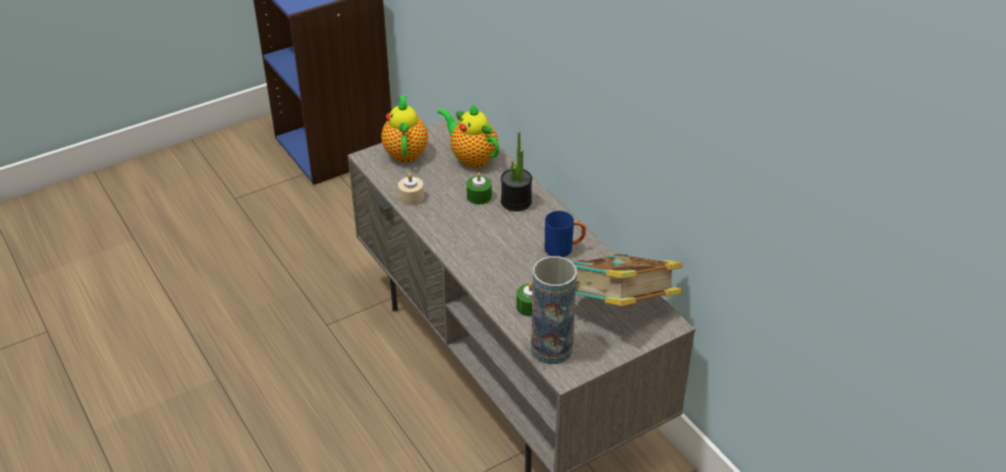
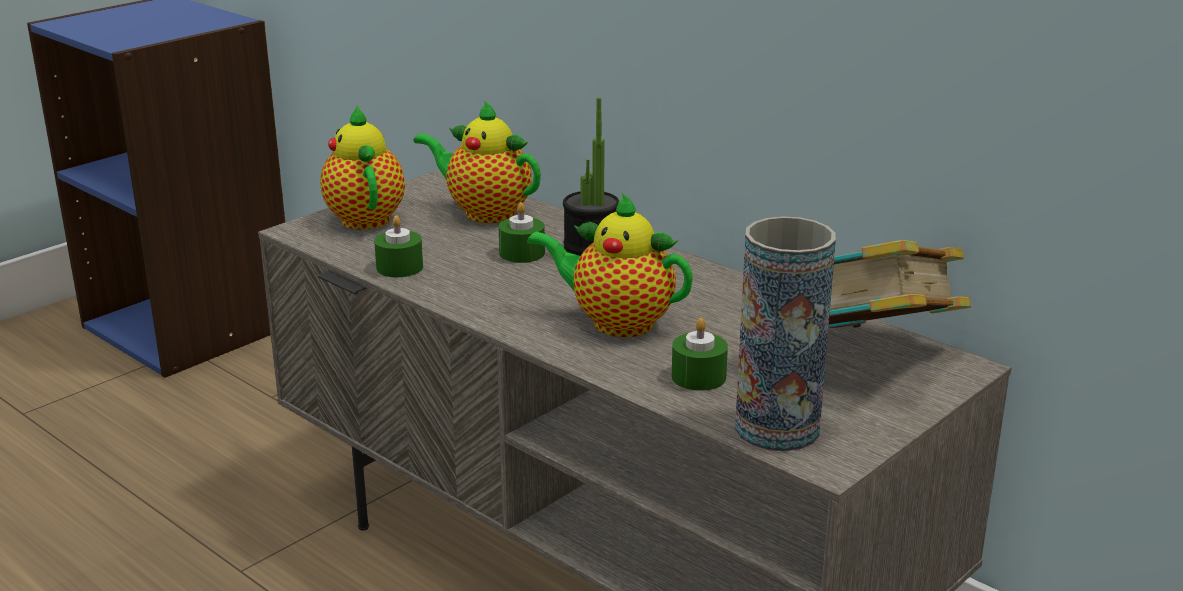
camera: 15 degrees left, 15 degrees down
(411, 197) = (399, 267): beige candle -> green candle
(506, 259) = (616, 322): none -> teapot
(564, 249) = (711, 297): blue mug -> none

